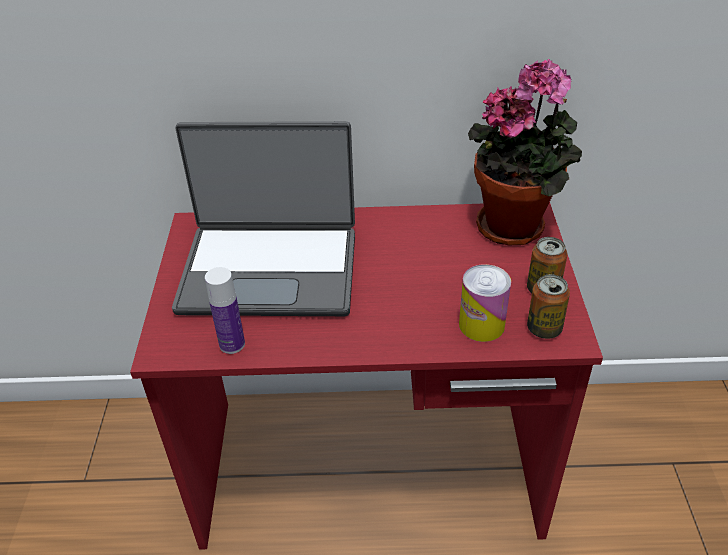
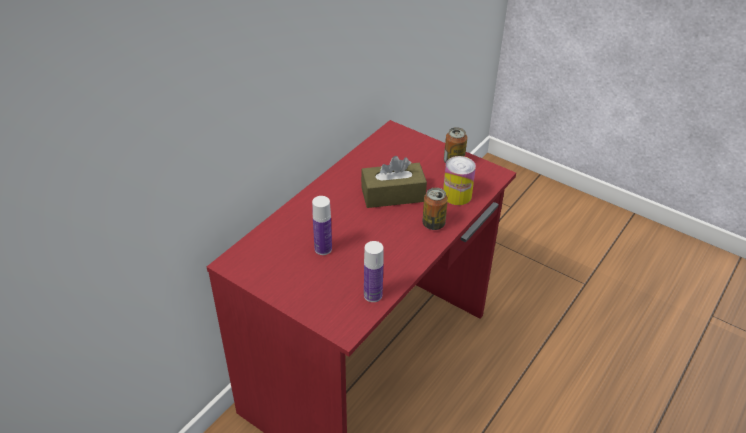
camera: 55 degrees left, 0 degrees up
(270, 269) = (323, 249): laptop -> bottle
(417, 272) = (393, 195): none -> brown tissue box
(516, 225) = (396, 141): potted plant -> none
(544, 328) = (480, 178): can -> can (433, 224)

